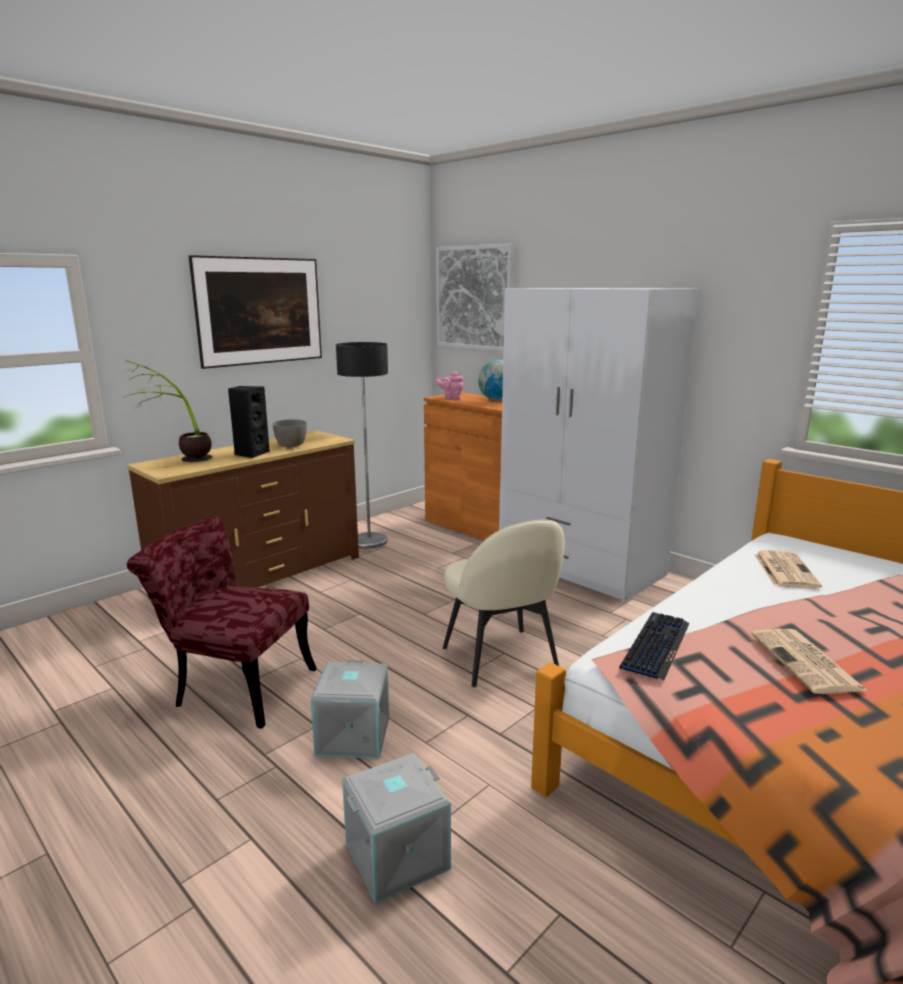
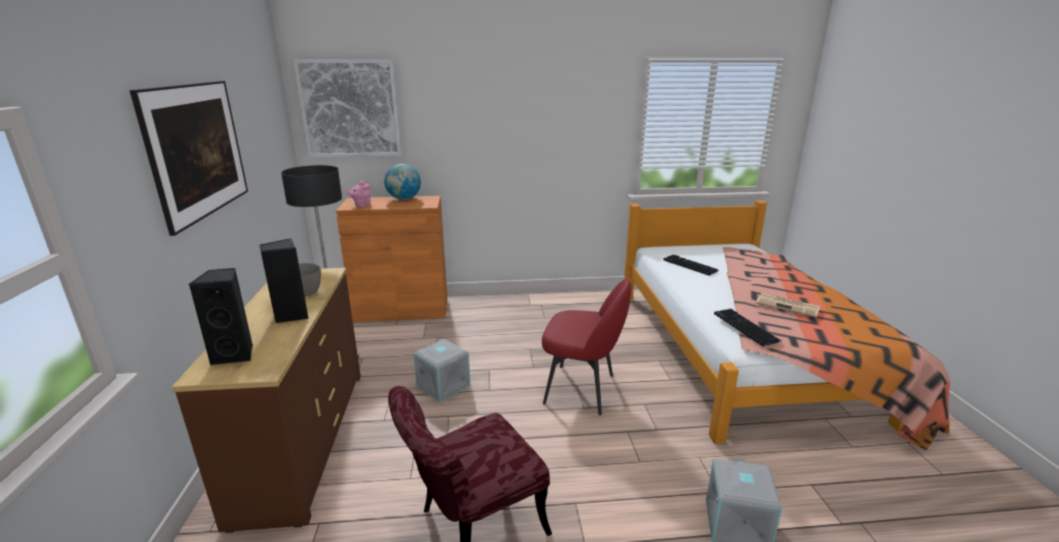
camera: 50 degrees left, 5 degrees up
(179, 461) = (235, 354): potted plant -> black speaker
(354, 736) = (605, 489): grey storage box -> grey storage box (444, 385)
(500, 658) = (582, 389): beige chair -> red chair
(580, 566) = (515, 309): white wardrobe -> none
(784, 570) = (690, 265): newspaper -> keyboard

